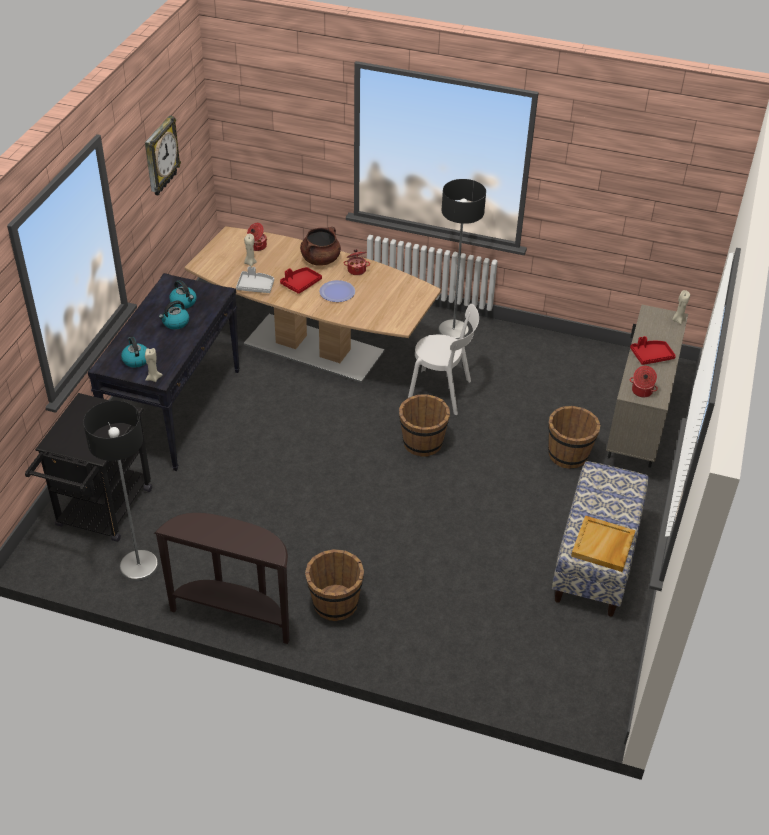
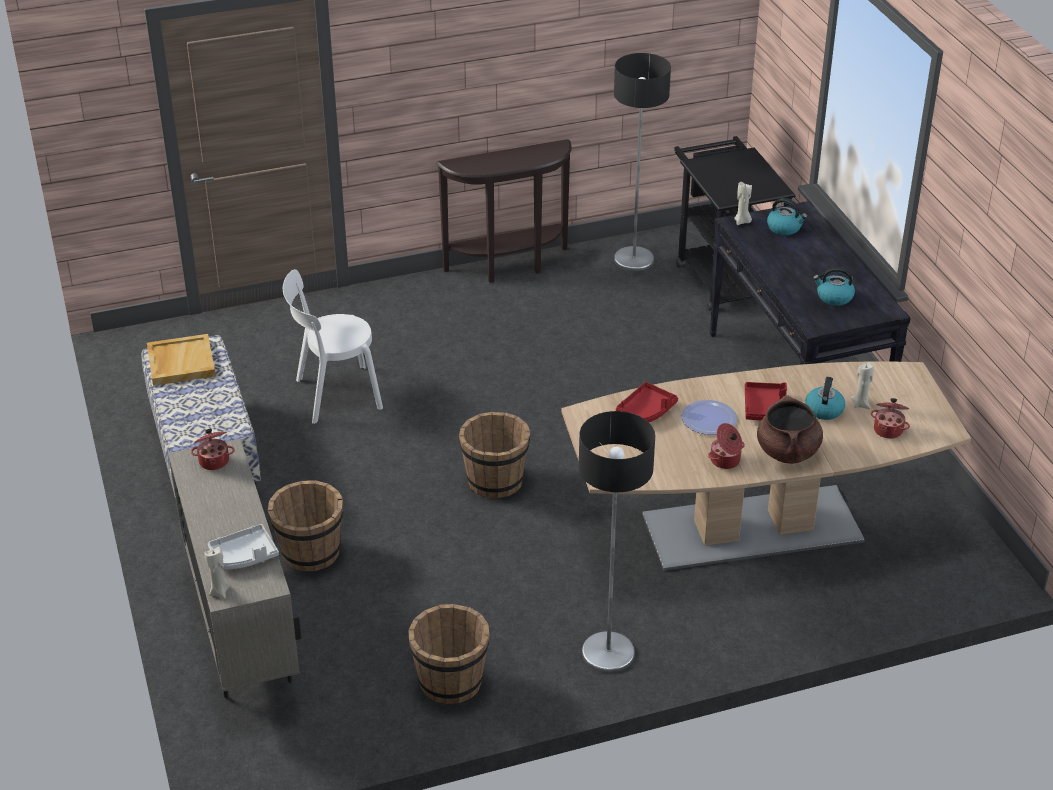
camera: 145 degrees right, 5 degrees down
(160, 156) = (1001, 237): wall clock -> none
(175, 323) = (807, 275): kettle -> kettle (824, 409)
(255, 286) = (809, 379): grey tray -> grey tray (244, 555)
(335, 604) = (433, 309): brown bucket -> brown bucket (450, 681)
(442, 392) = (532, 553): white chair -> white chair (334, 395)
(651, 356) = (228, 515): red tray -> red tray (646, 411)

